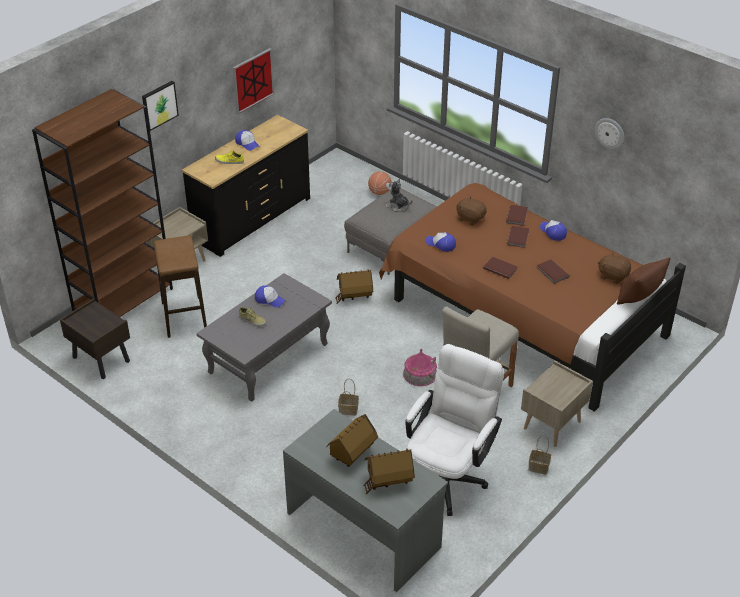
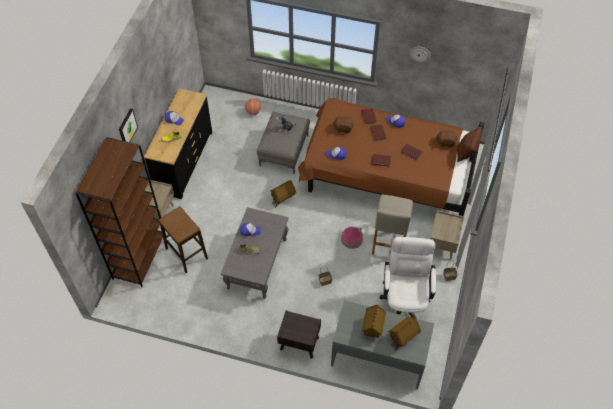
camera: 25 degrees left, 15 degrees up
(100, 359) = (152, 306): brown nightstand -> brown nightstand (299, 343)
(253, 80) = (164, 76): picture -> none

